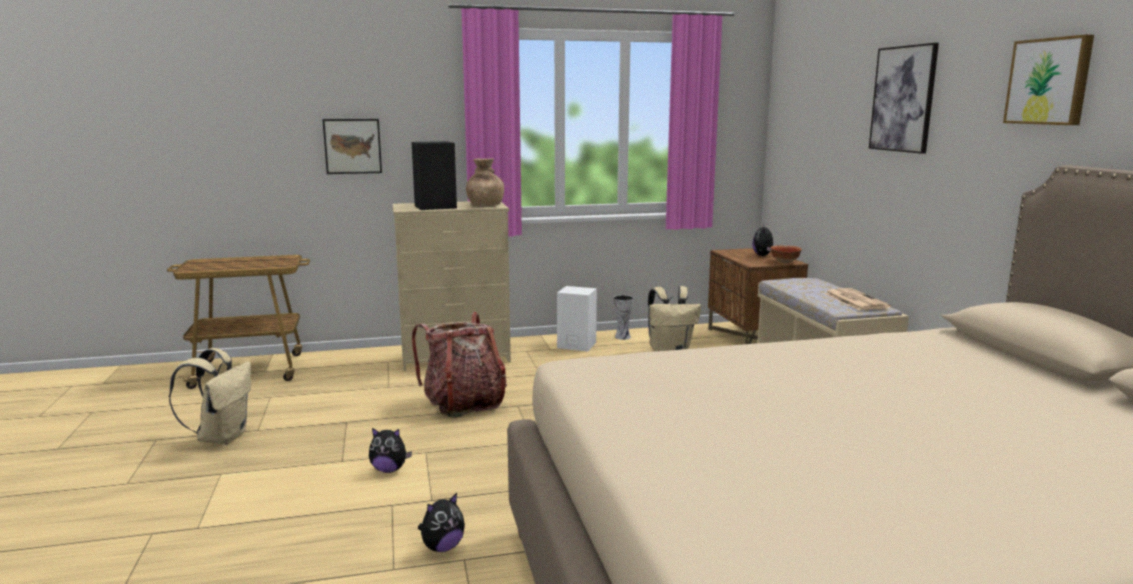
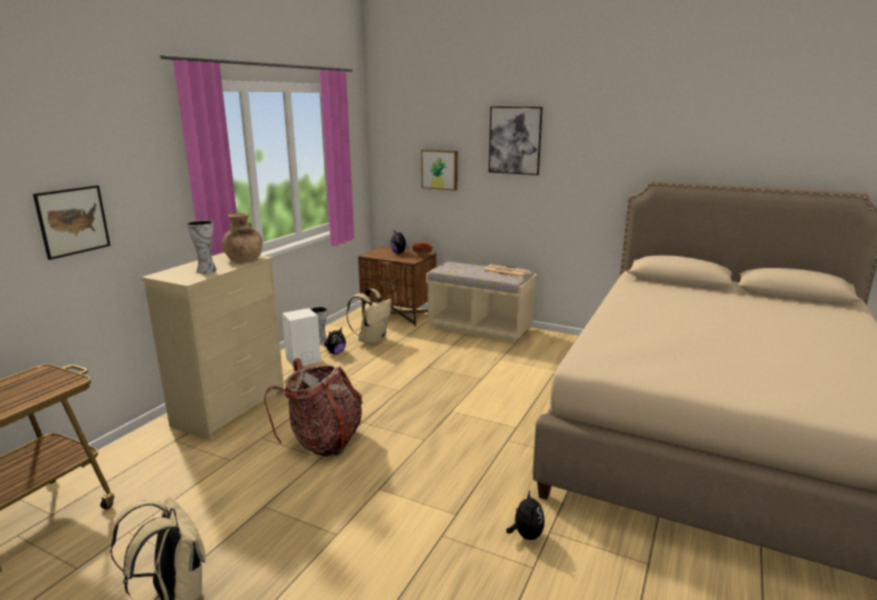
camera: 50 degrees left, 5 degrees up
(389, 470) = (385, 516): plush toy -> plush toy (335, 352)
(436, 207) = (206, 270): black speaker -> vase
(1050, 81) = (628, 135): picture -> picture (440, 169)

